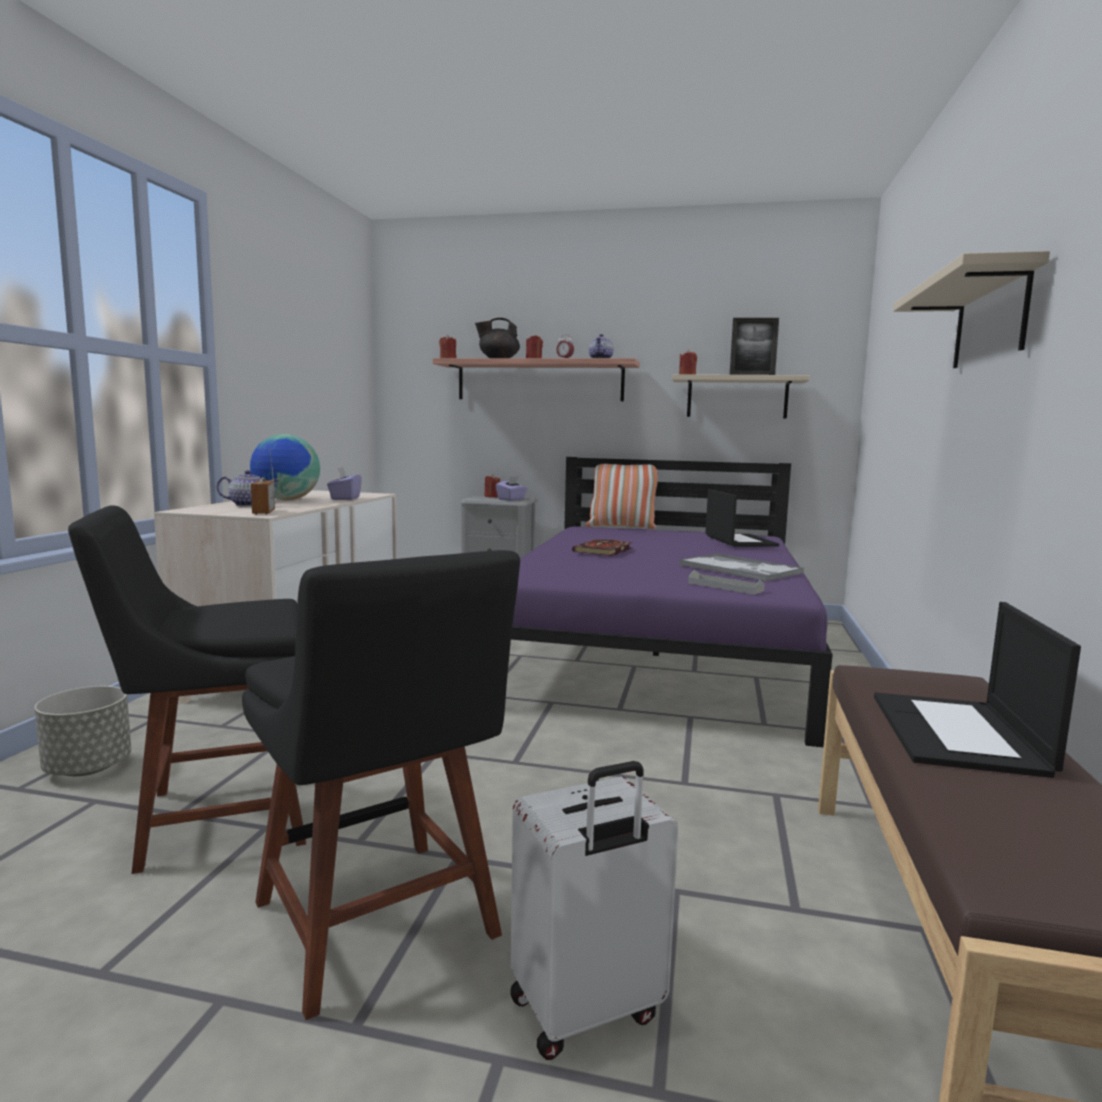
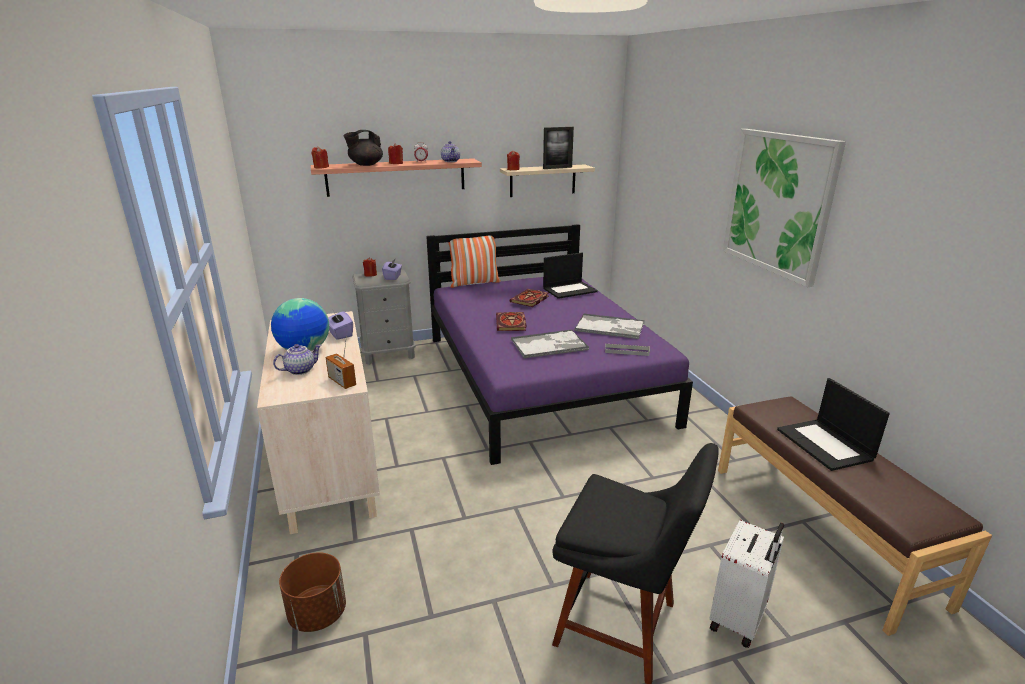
camera: 30 degrees left, 15 degrees up
(88, 768) = (317, 613): grey planter -> brown planter
(215, 818) = (457, 609): black chair -> none
(620, 568) = (550, 345): none -> tray
(665, 540) = (530, 300): none -> book
(739, 541) = (570, 290): laptop -> laptop turned 105 degrees clockwise
(990, 320) = (778, 203): beige shelf -> picture

